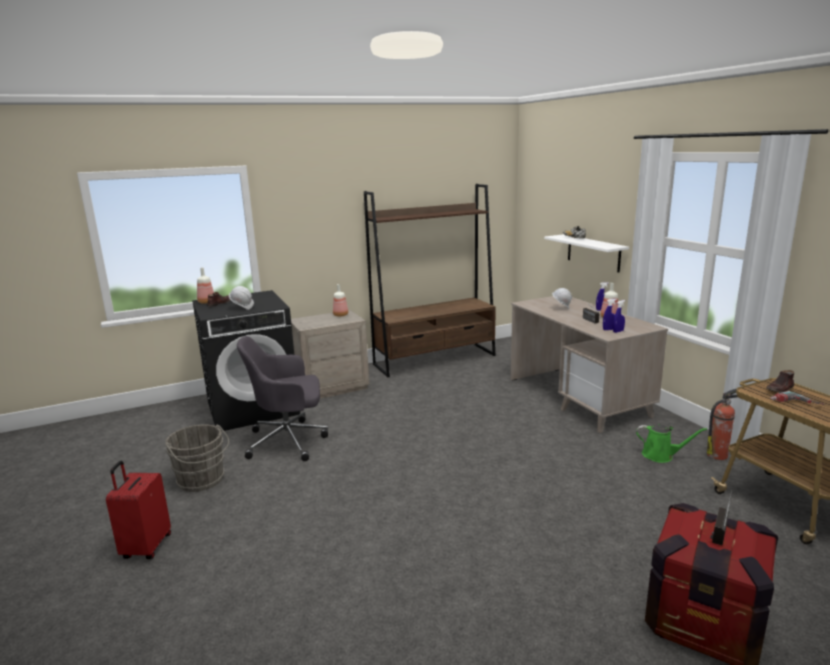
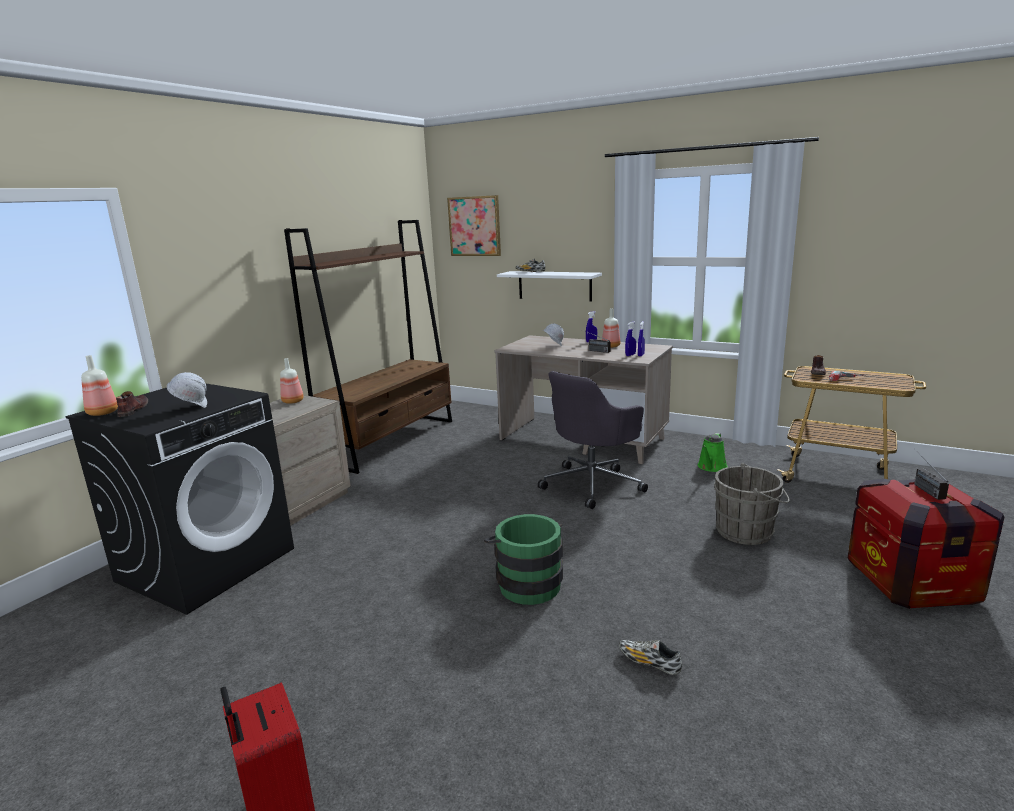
camera: 35 degrees left, 0 degrees up
(202, 480) = (251, 686): grey bucket -> grey bucket (748, 531)
(289, 441) = (321, 584): grey office chair -> grey office chair (593, 484)
(396, 486) = (527, 582): none -> green bucket
(400, 569) = (649, 663): none -> shoe
(543, 191) = (475, 226): none -> picture
(660, 455) = (711, 467): green watering can -> green watering can turned 135 degrees clockwise
(718, 455) = (747, 453): fire extinguisher -> none

